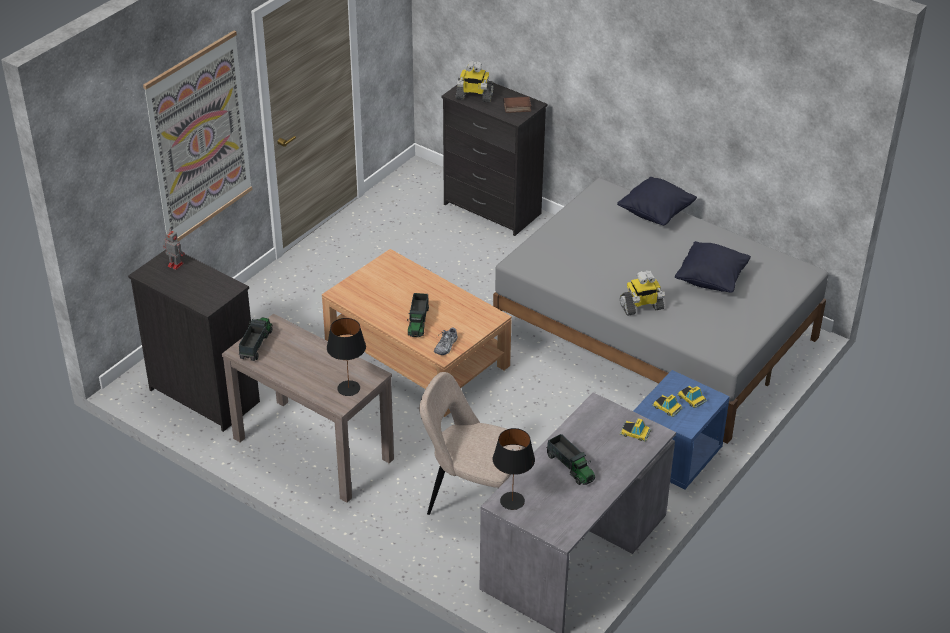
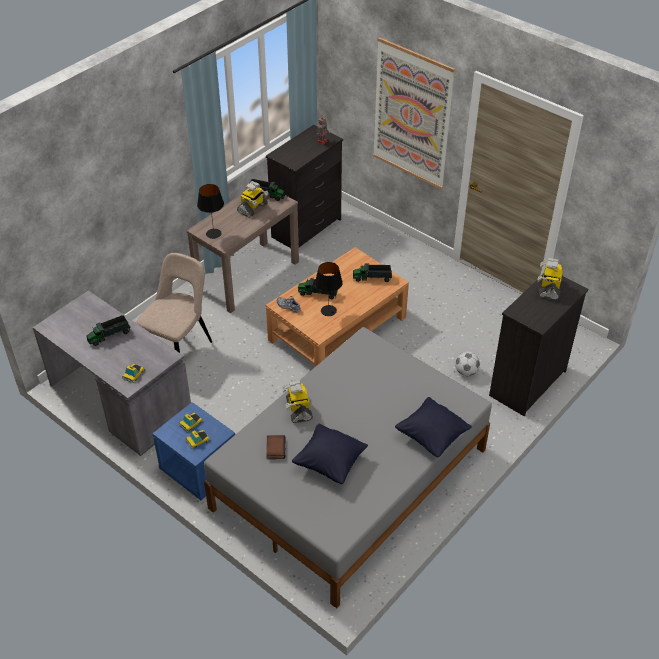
camera: 95 degrees right, 5 degrees up
(289, 355) = (253, 208): none -> toy robot
(385, 277) = (372, 278): none -> toy truck
(480, 251) = (466, 372): none -> football
(512, 501) = (87, 305): black table lamp -> black table lamp (328, 311)
(517, 107) = (533, 314): book -> book (275, 448)

